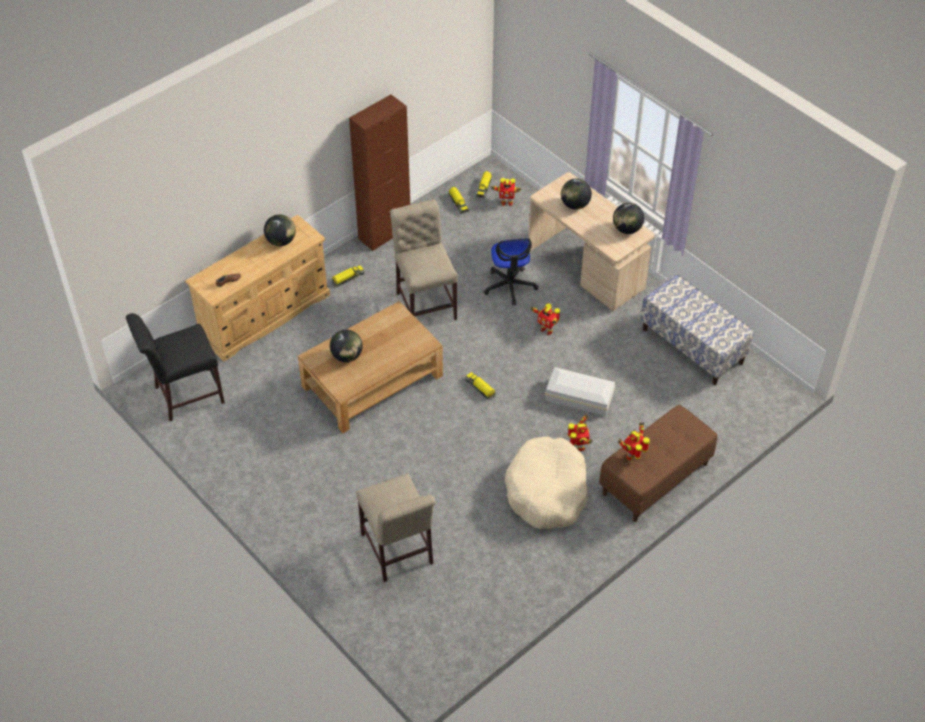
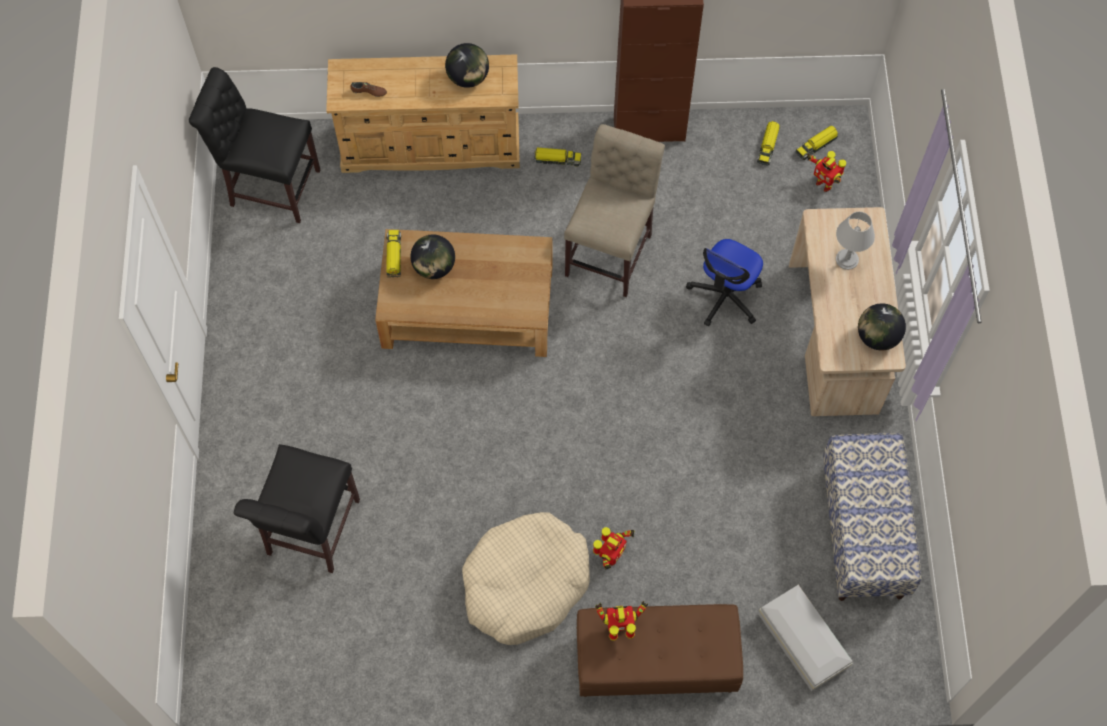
camera: 40 degrees right, 15 degrees up
(398, 552) = (310, 532): beige chair -> black chair
(480, 388) = (572, 402): toy truck -> toy truck (394, 256)
(546, 330) = (713, 383): toy robot -> none
(575, 205) = (846, 259): globe -> grey table lamp
(580, 397) = (669, 497): white storage box -> white storage box (802, 643)

